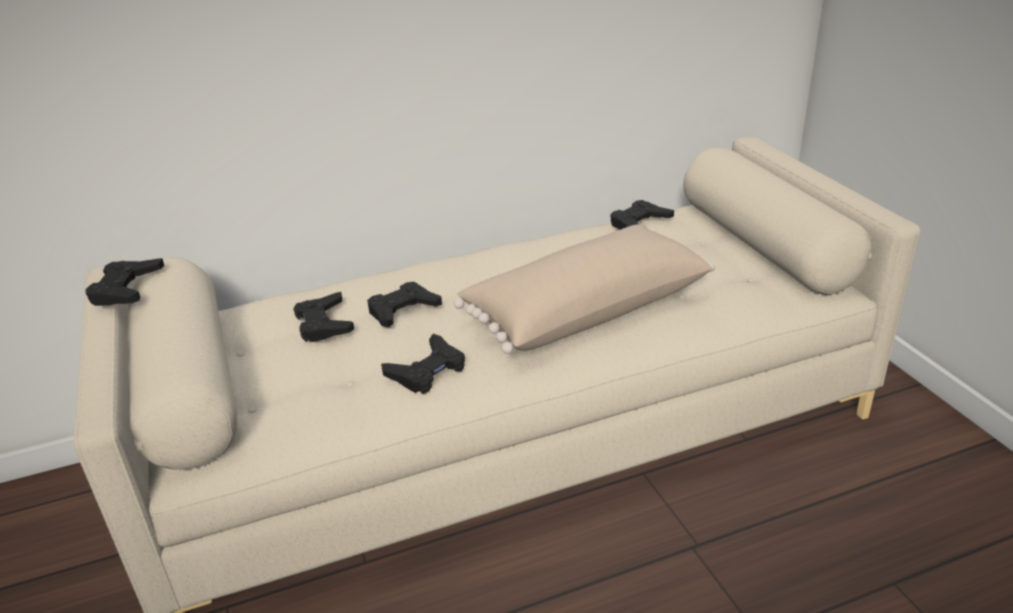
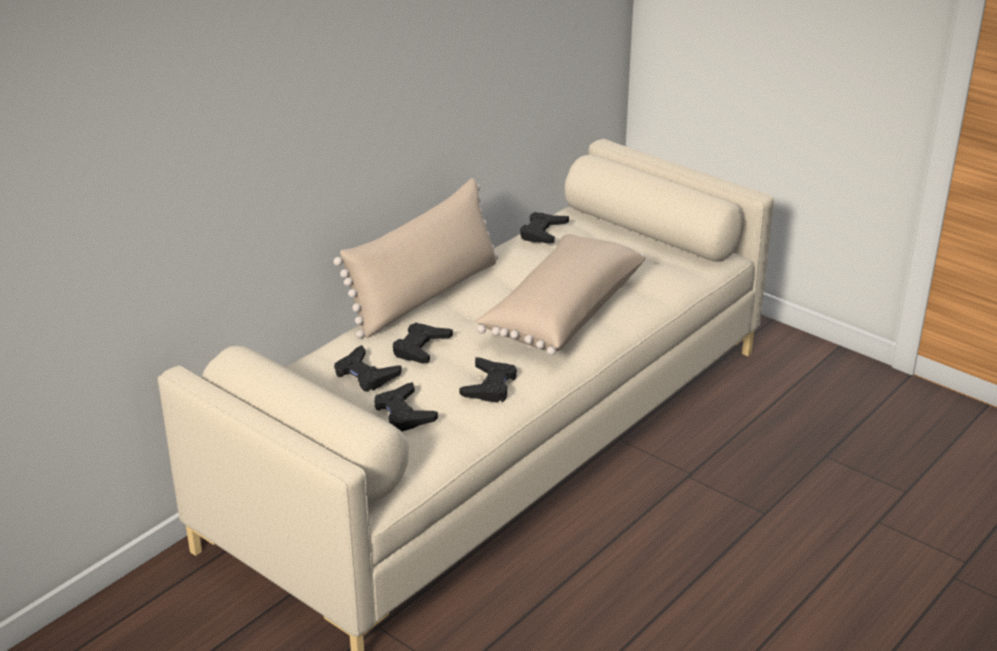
camera: 30 degrees left, 0 degrees up
(126, 289) = (233, 379): black game controller -> black game controller (404, 413)
(464, 258) = (425, 295): none -> beige pillow

